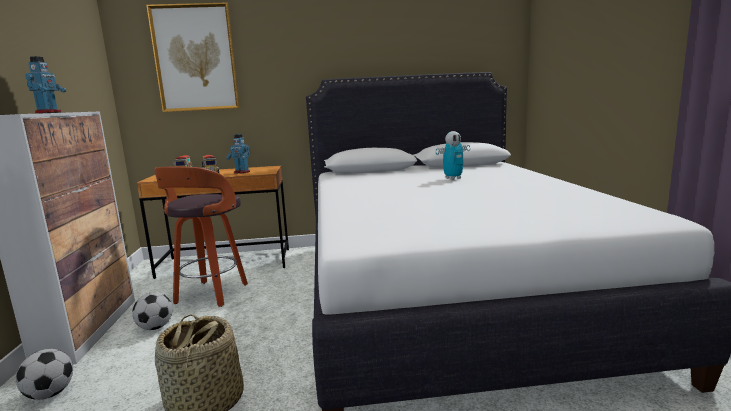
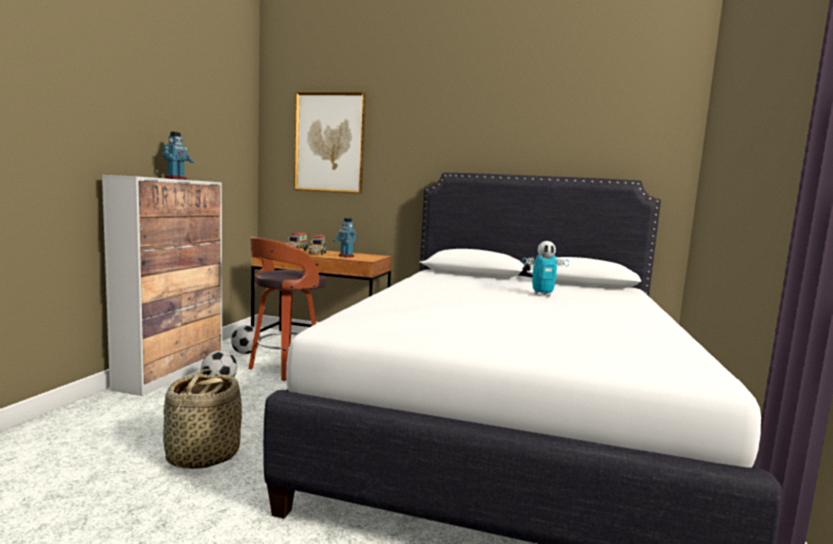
camera: 20 degrees right, 5 degrees down
(50, 394) = (108, 413): football -> football (245, 353)

